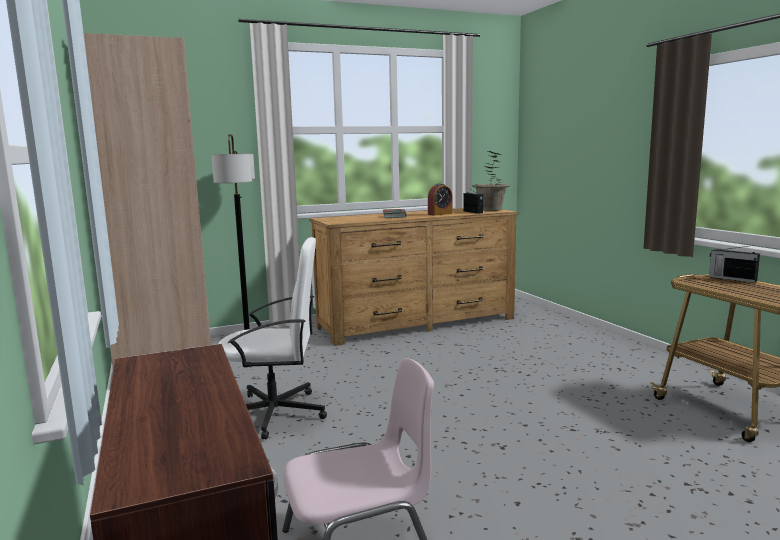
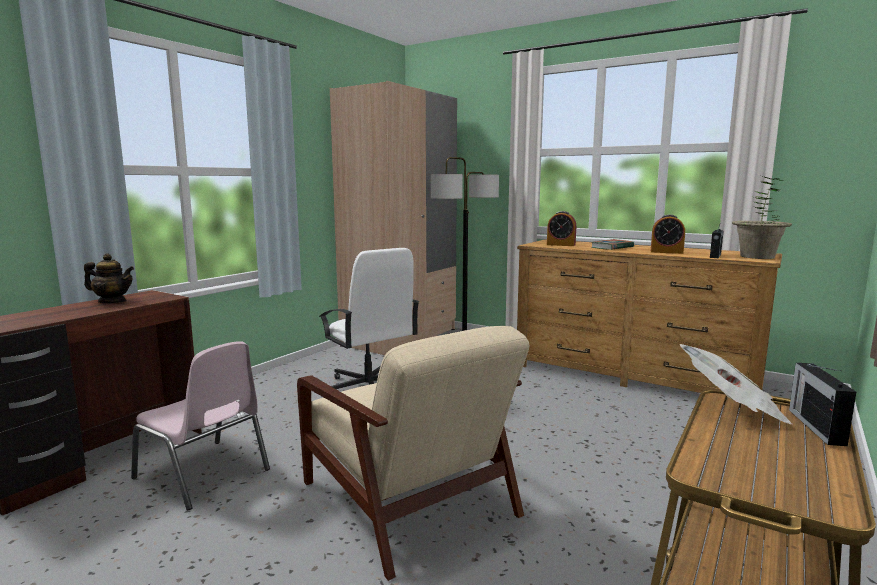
camera: 55 degrees right, 0 degrees up
(162, 381) = (112, 302): none -> teapot
(353, 219) = (561, 245): none -> alarm clock
(523, 451) = (410, 501): none -> beige armchair
(702, 282) = (732, 408): none -> newspaper

